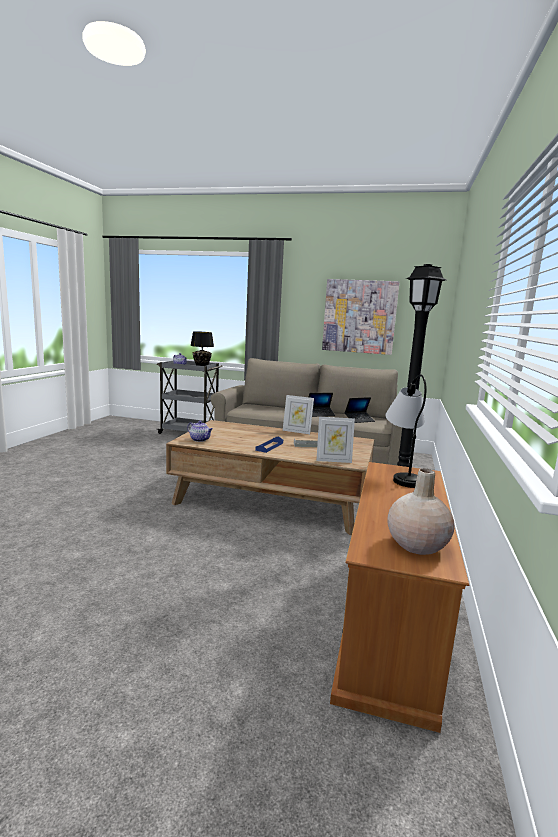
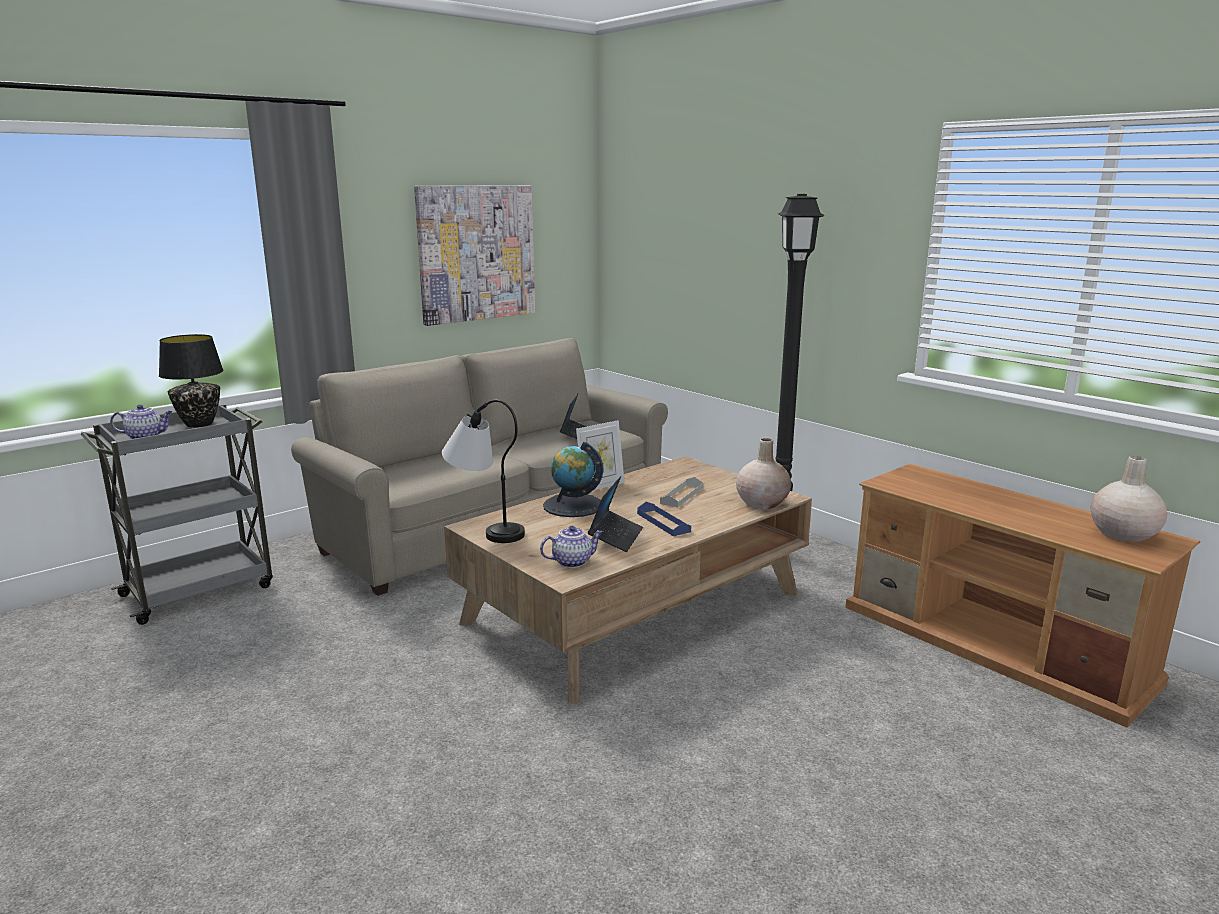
camera: 55 degrees left, 5 degrees up
(263, 431) = (573, 505): none -> globe
(320, 414) = (513, 446): laptop -> laptop (616, 537)
(333, 460) = (762, 503): picture frame -> beige vase
(402, 474) = (918, 482): table lamp -> table lamp (485, 529)

